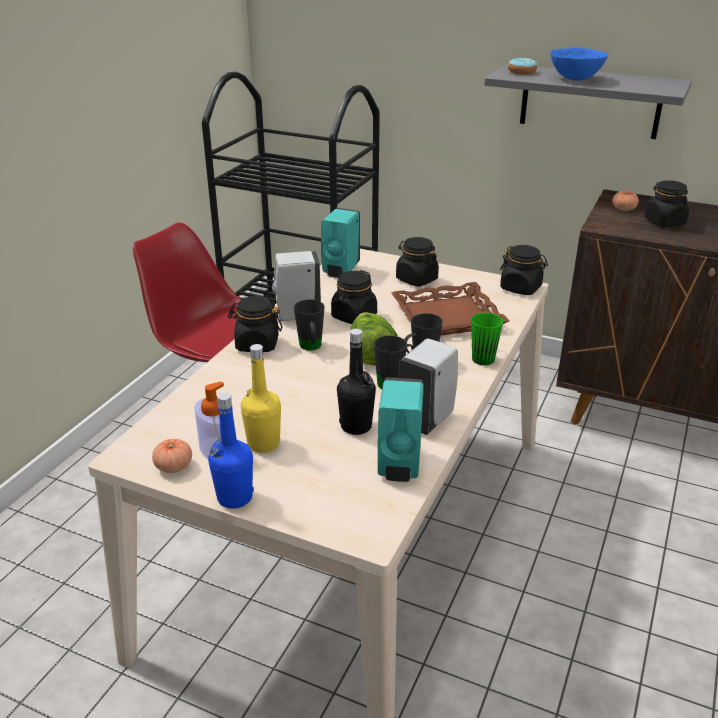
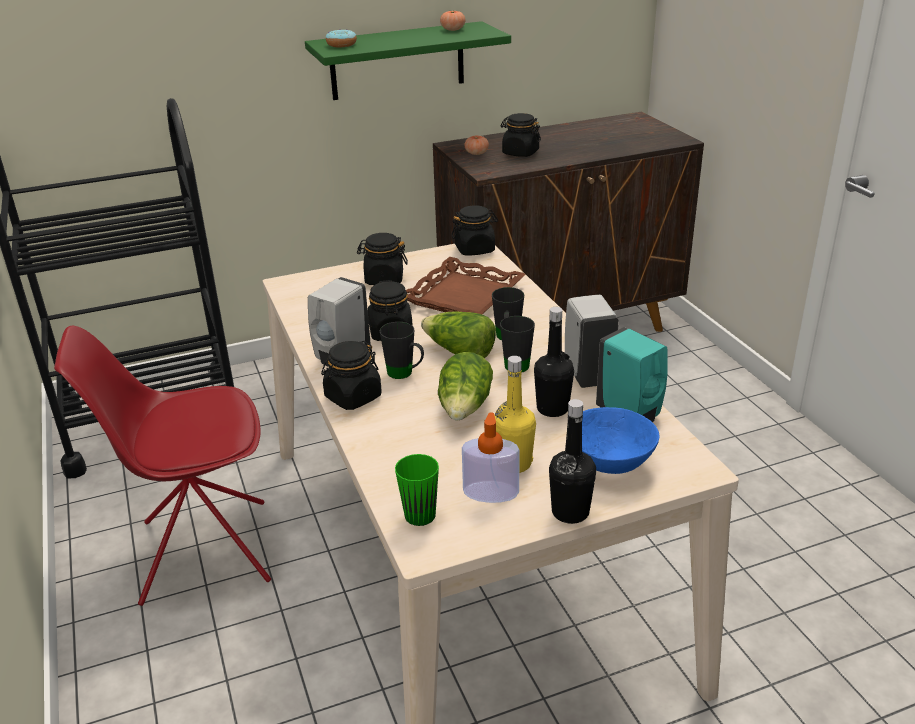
camera: 45 degrees left, 0 degrees up
(174, 466) = (481, 526): tomato -> tomato (453, 29)
(234, 497) = (570, 512): blue bottle -> black bottle
(304, 390) = (465, 408): none -> lettuce
(340, 271) = (304, 302): turquoise soap dispenser -> none
(484, 356) = (541, 310): green mug -> green mug (415, 510)
(576, 79) = (401, 40): blue bowl -> blue bowl (610, 463)
(590, 101) = (397, 61): grey shelf -> green shelf

